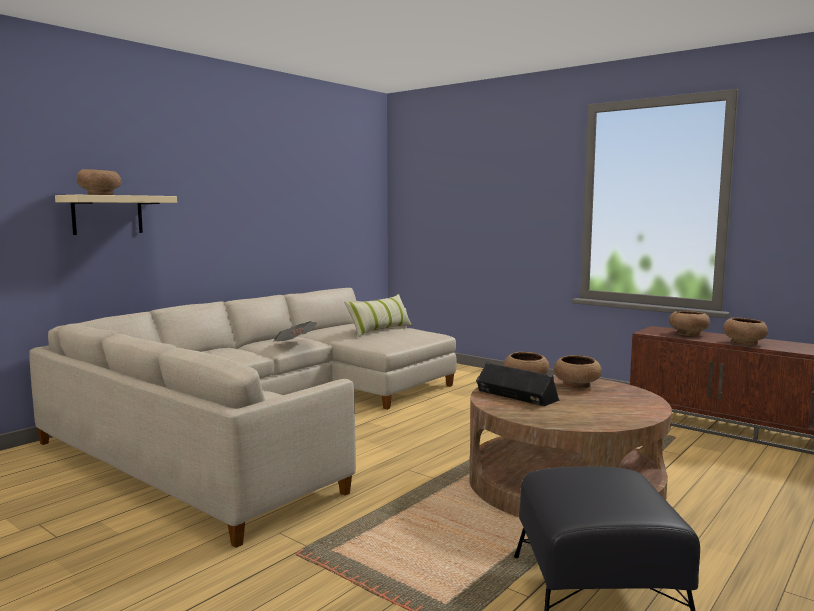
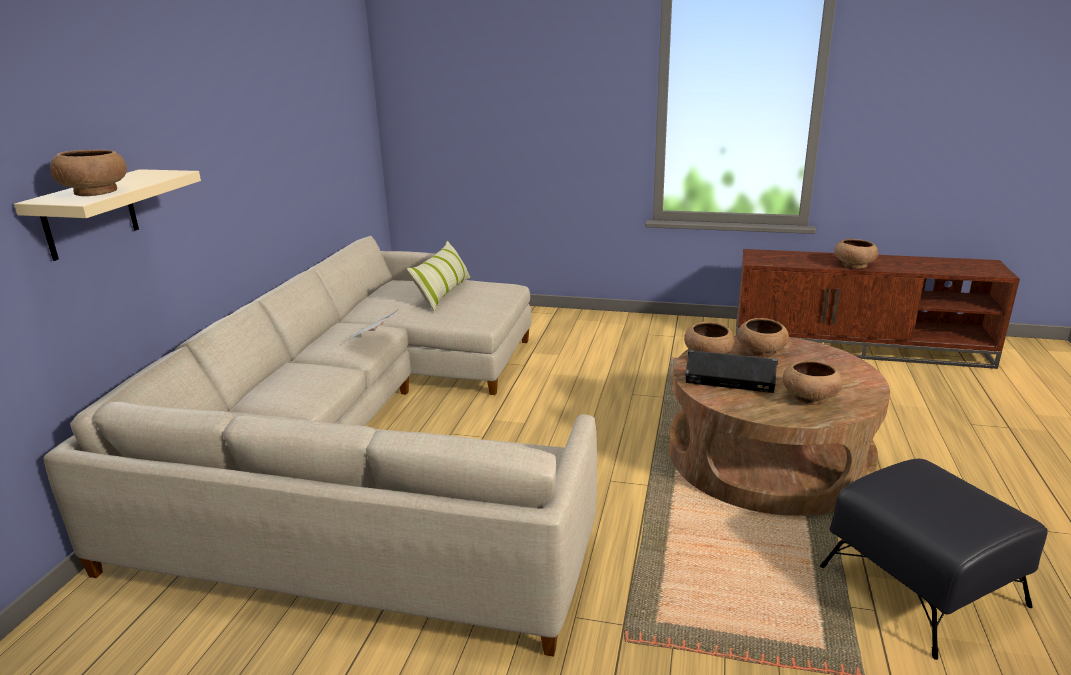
camera: 25 degrees left, 15 degrees up
(688, 334) = (792, 258): brown bowl -> brown bowl (809, 397)

